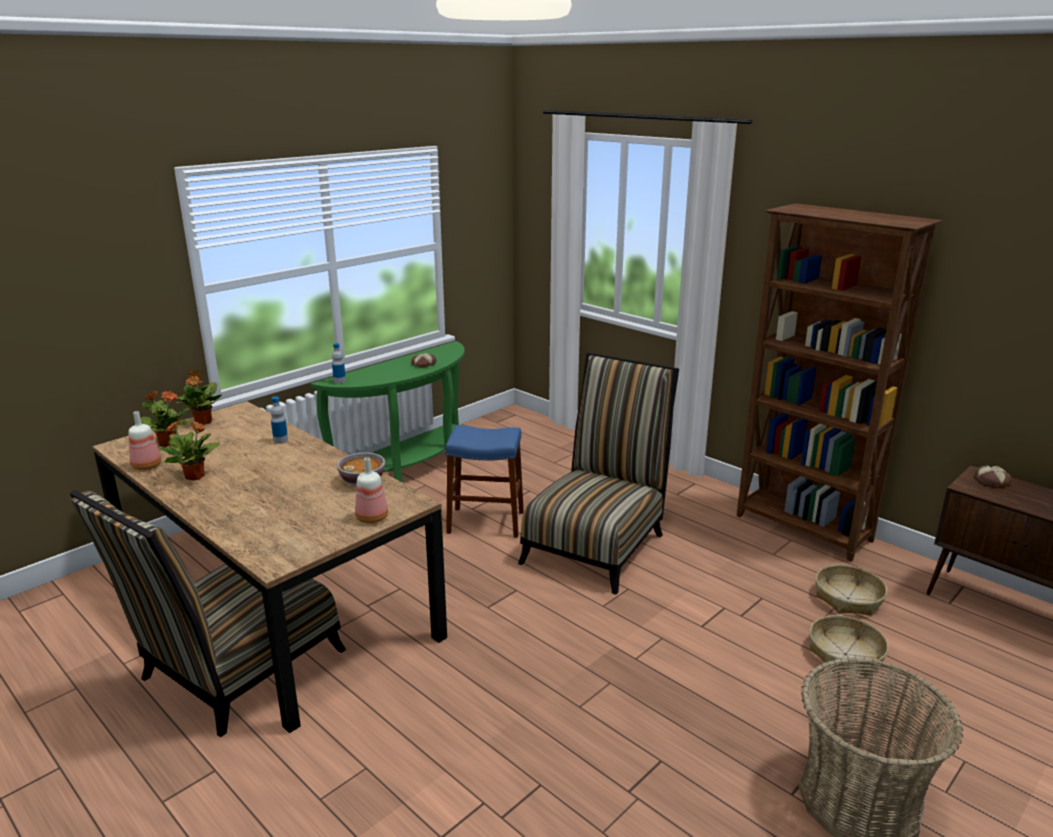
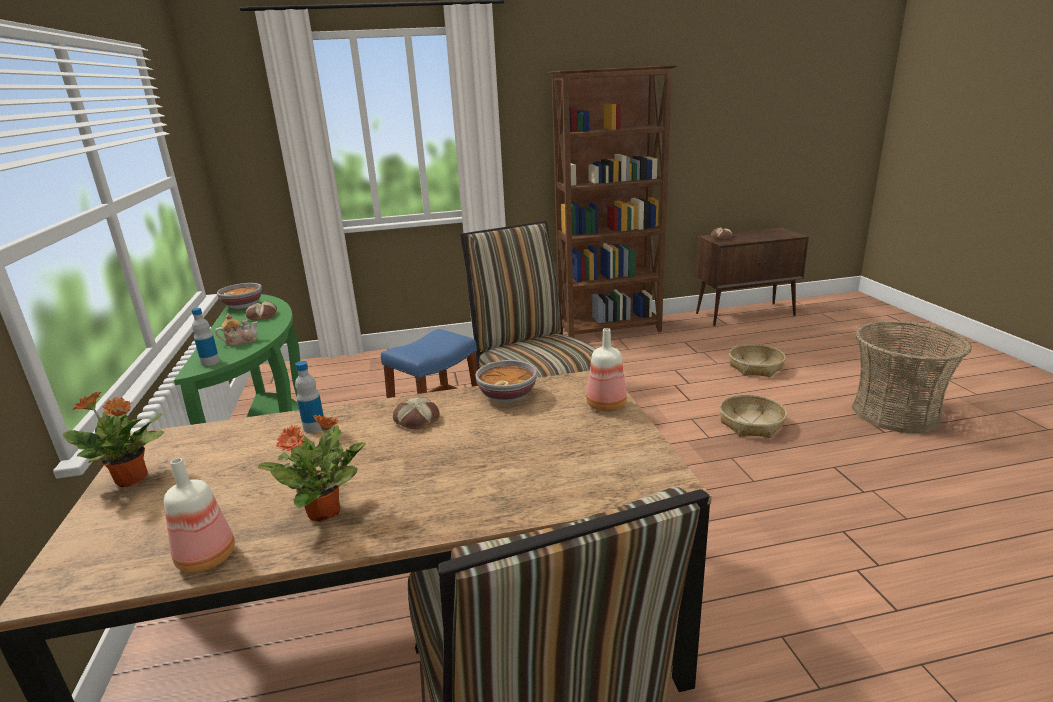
camera: 55 degrees left, 0 degrees up
(167, 443) = (149, 525): potted plant -> none
(308, 464) = (416, 419): none -> bread
(376, 375) = (240, 341): none -> teapot
(436, 352) = (243, 305): none -> bowl
(848, 598) = (699, 346): basket -> basket (751, 424)

